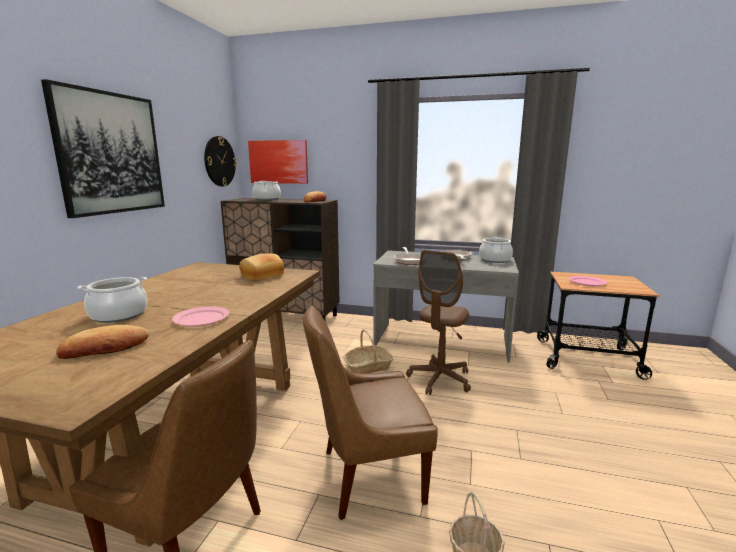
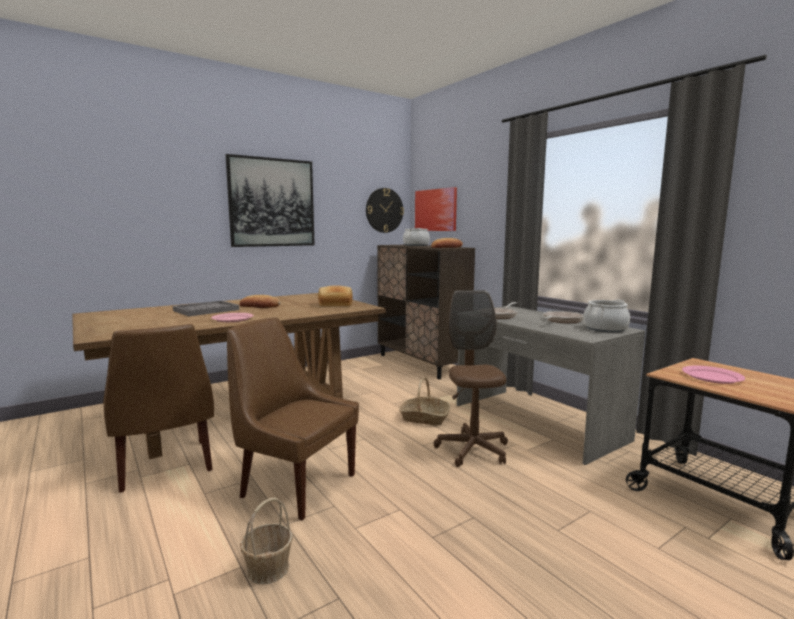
camera: 40 degrees right, 5 degrees down
(104, 348) = (161, 321): bread -> bread (260, 306)
(119, 315) = (206, 310): cooking pot -> grey tray
(439, 379) = (472, 450): brown office chair -> brown office chair turned 105 degrees clockwise

